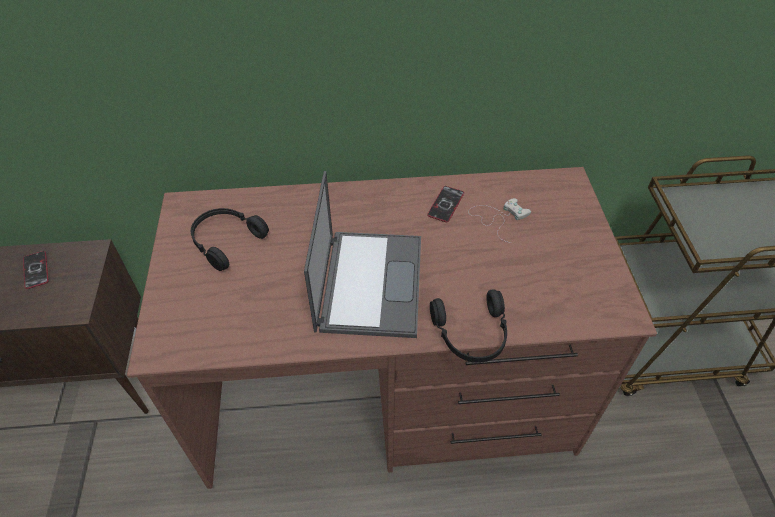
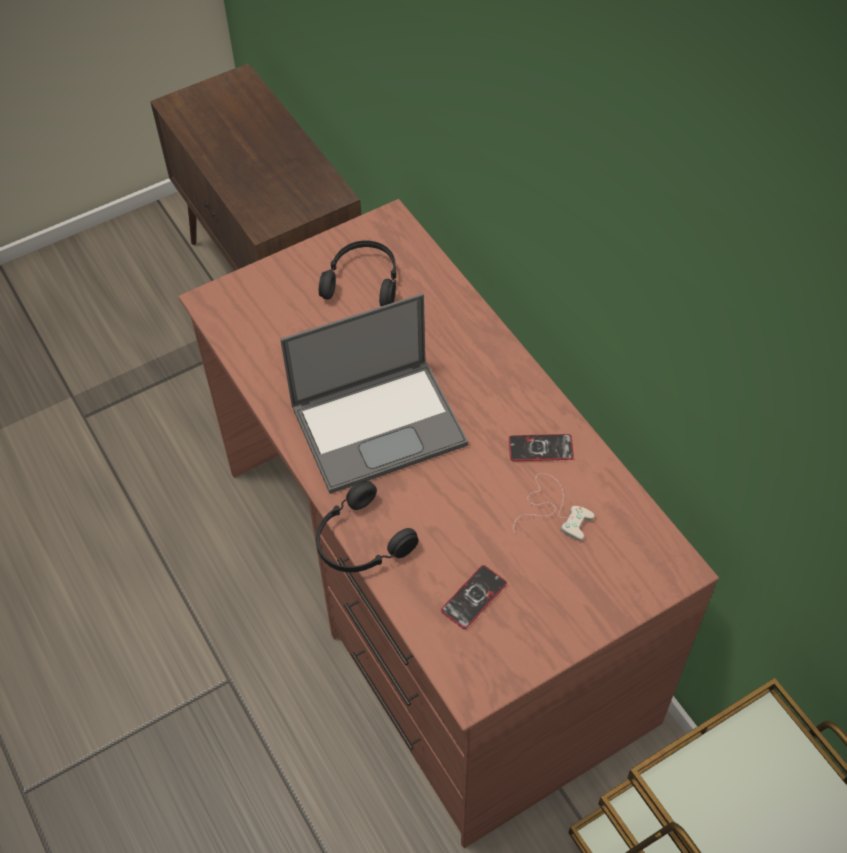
camera: 65 degrees right, 5 degrees up
(36, 270) = (290, 170): phone -> phone (474, 597)

